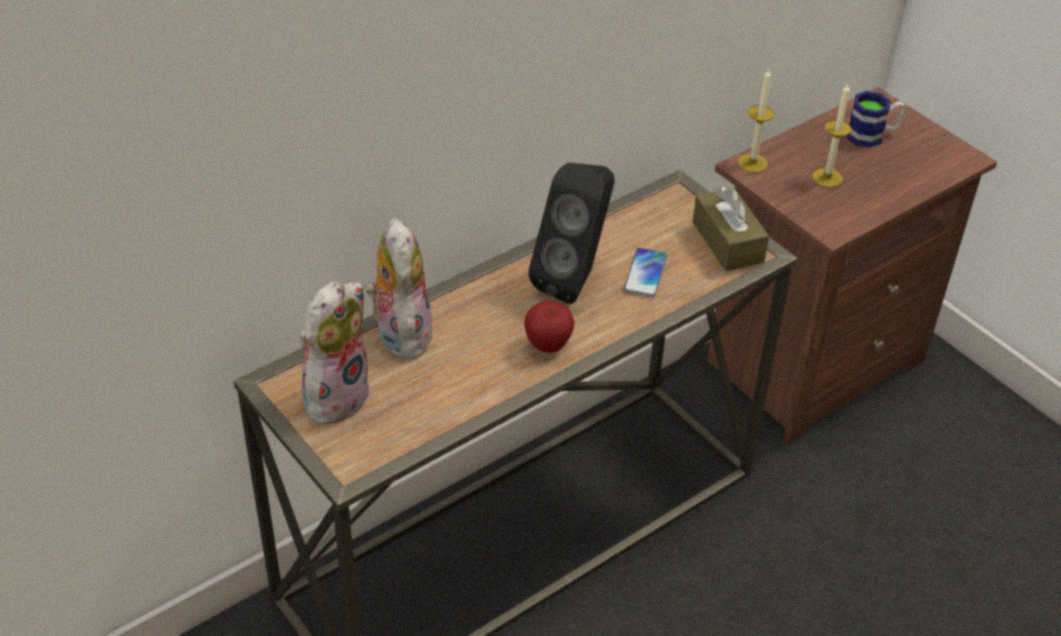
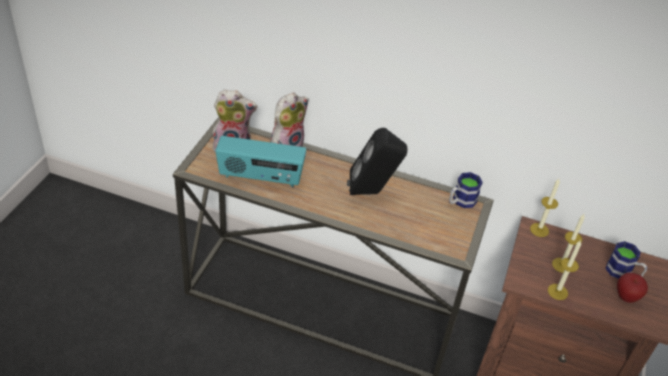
camera: 55 degrees right, 0 degrees up
(442, 392) = (260, 177): none -> radio
(548, 346) = (319, 200): apple -> apple (626, 297)
(645, 273) = (401, 215): phone -> none
(662, 201) = (460, 201): none -> mug
(727, 242) = (454, 237): brown tissue box -> none
(869, 206) = (557, 292): none -> candle

